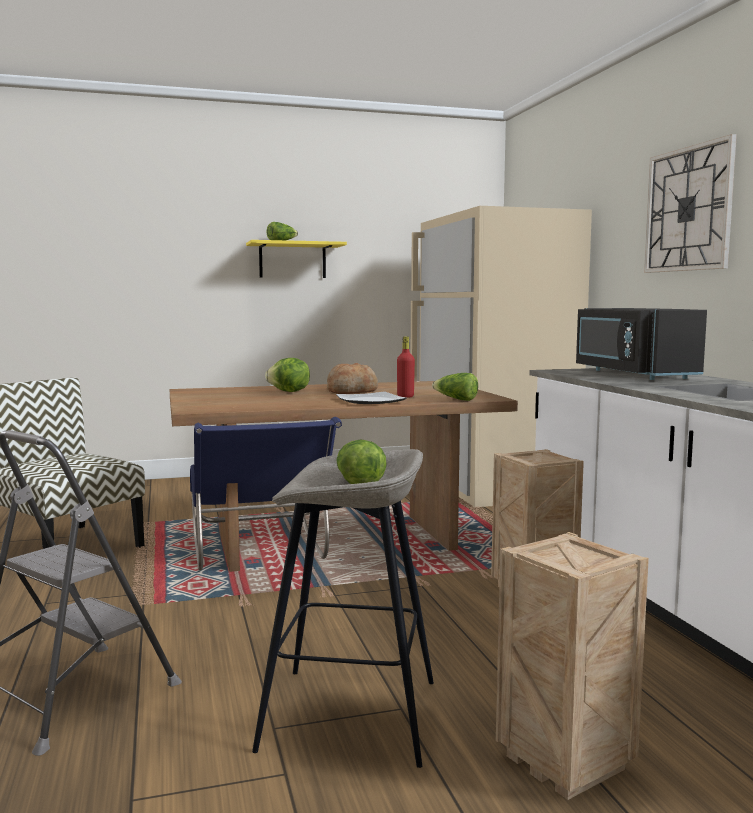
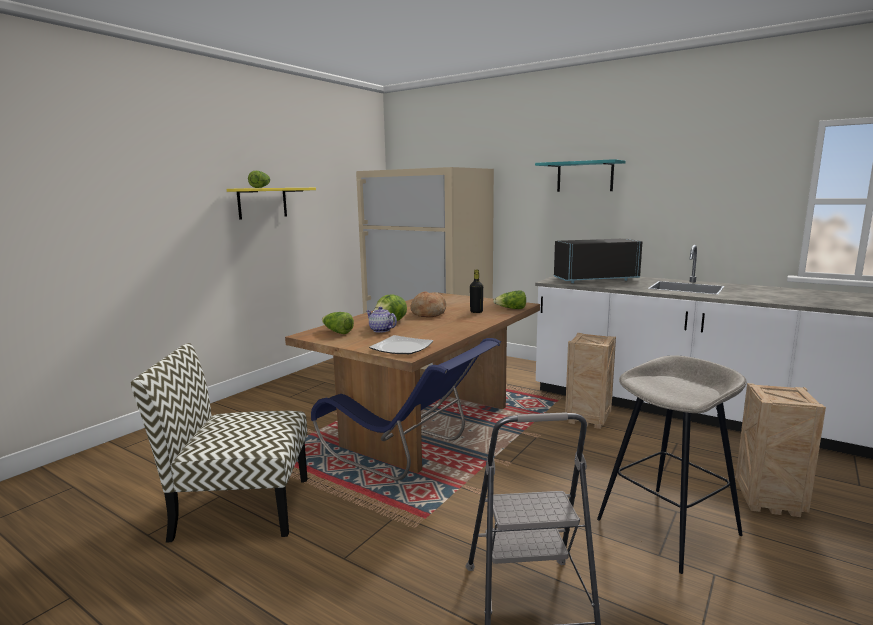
camera: 40 degrees left, 5 degrees up
(252, 395) = (380, 330): none -> teapot
(358, 481) = (676, 384): lettuce -> lettuce (337, 332)
(371, 401) = (476, 320): plate -> plate (402, 348)
(405, 396) = (476, 312): red bottle -> black bottle
(631, 374) = (594, 279): black microwave -> black microwave turned 135 degrees clockwise
(688, 209) = (585, 176): wall clock -> turquoise shelf

